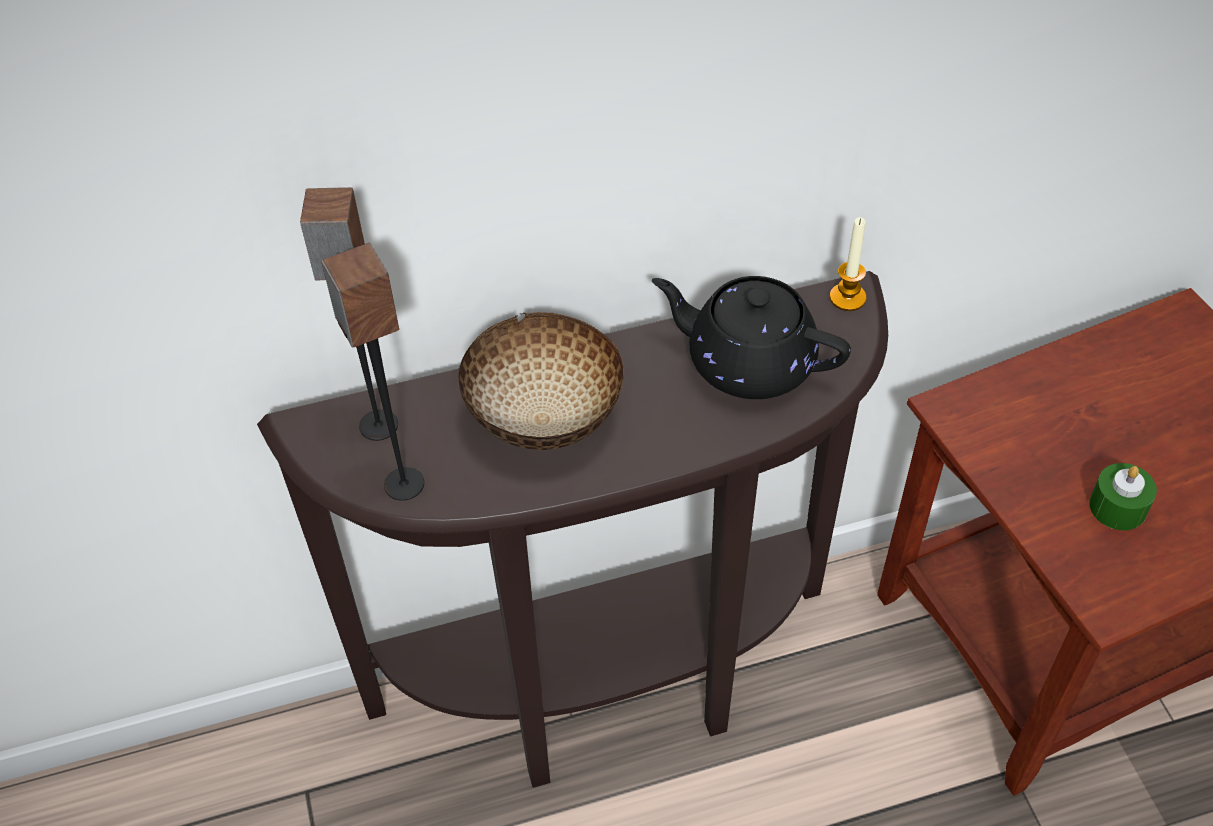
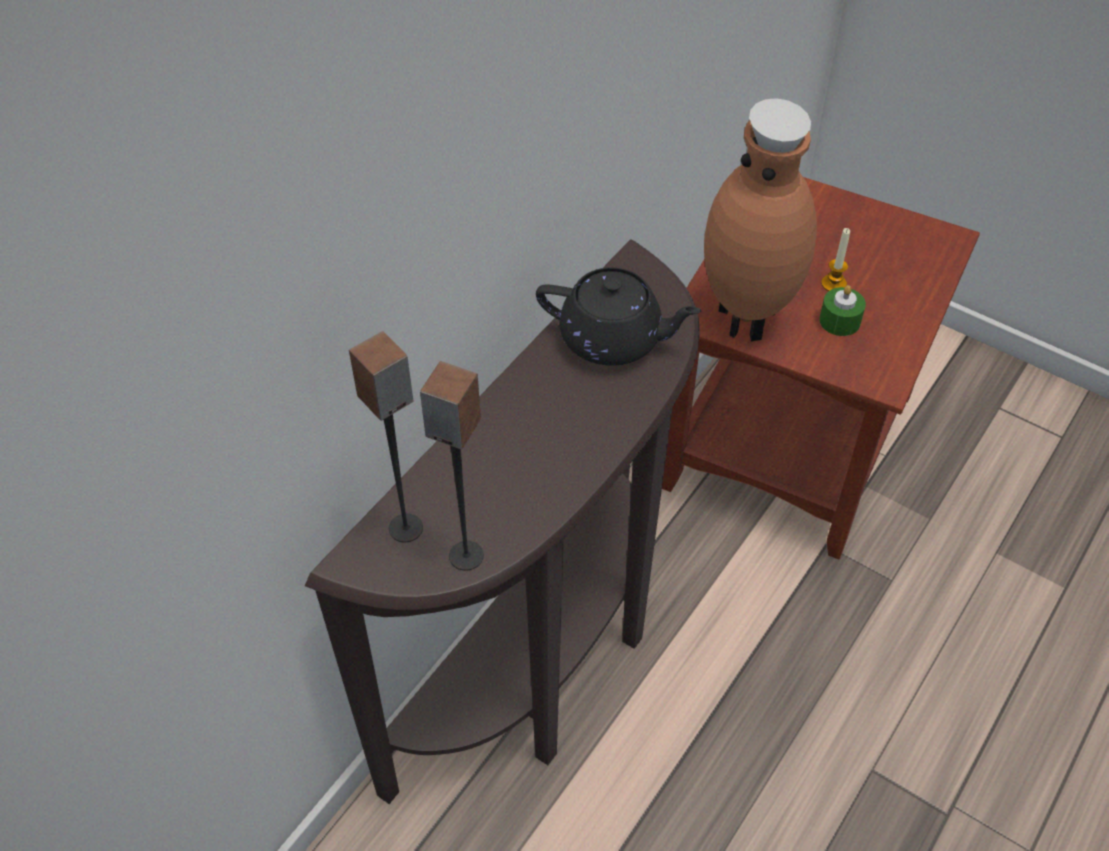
camera: 40 degrees left, 0 degrees up
(547, 419) = (520, 453): bowl -> none
(748, 362) = (613, 339): black teapot -> black teapot turned 150 degrees counterclockwise
(847, 298) = (634, 263): candle -> candle (833, 284)
(1008, 445) = (748, 319): none -> brown vase

